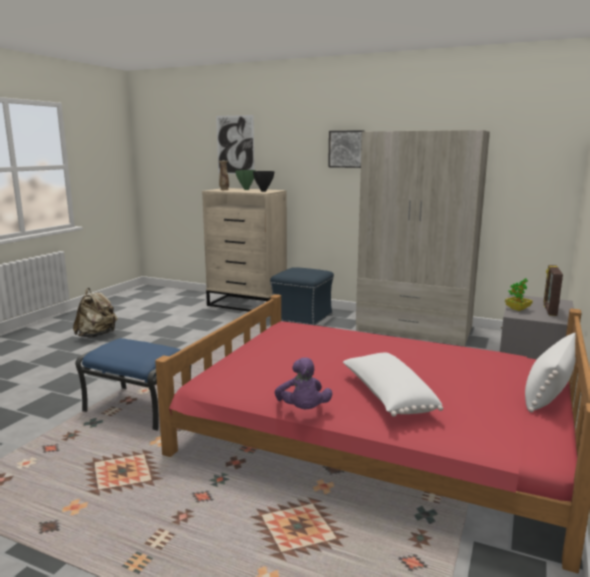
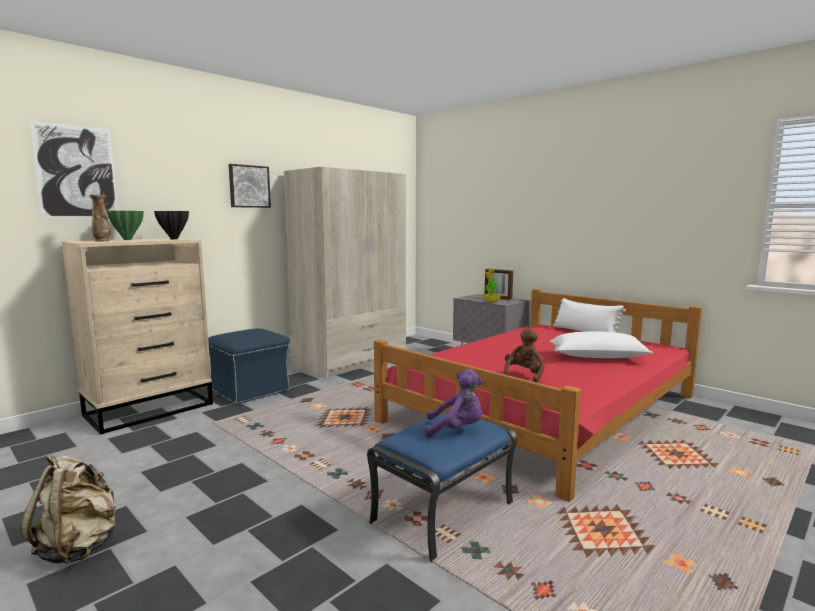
camera: 70 degrees left, 5 degrees down
(275, 363) = (523, 377): none -> brown plush toy
(303, 410) = (622, 379): purple plush toy -> purple plush toy (456, 430)

